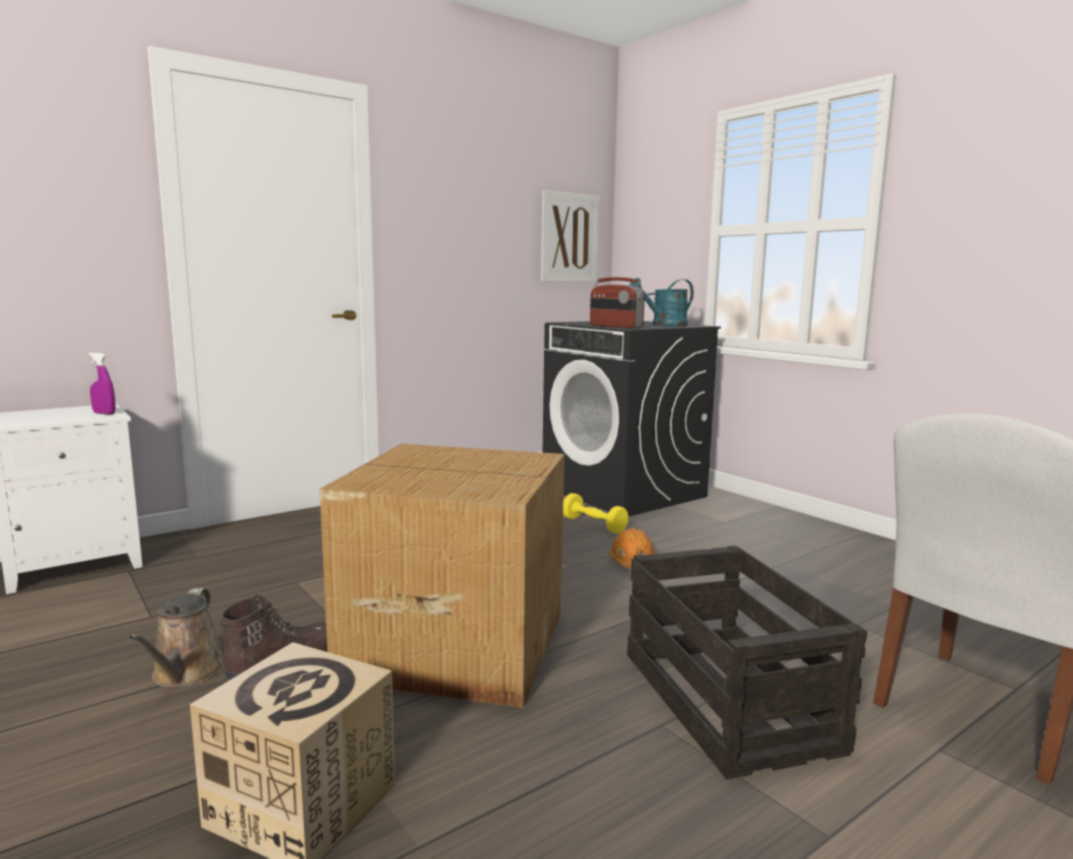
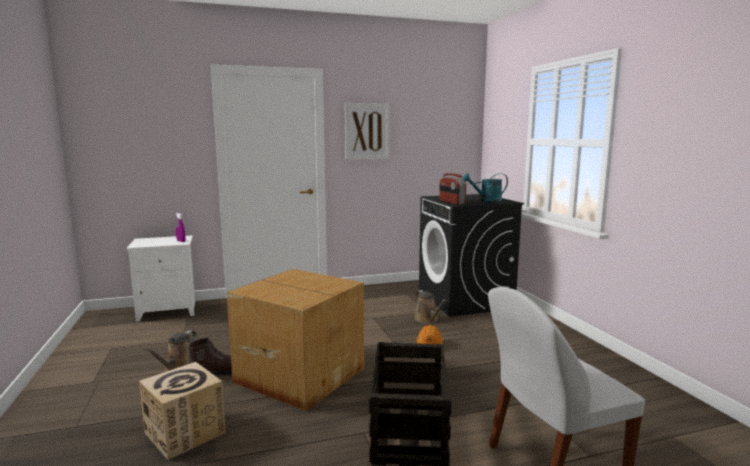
camera: 20 degrees right, 0 degrees up
(569, 238) = (450, 142): picture -> picture (367, 131)
(593, 525) = (427, 319): yellow dumbbell -> brown watering can

